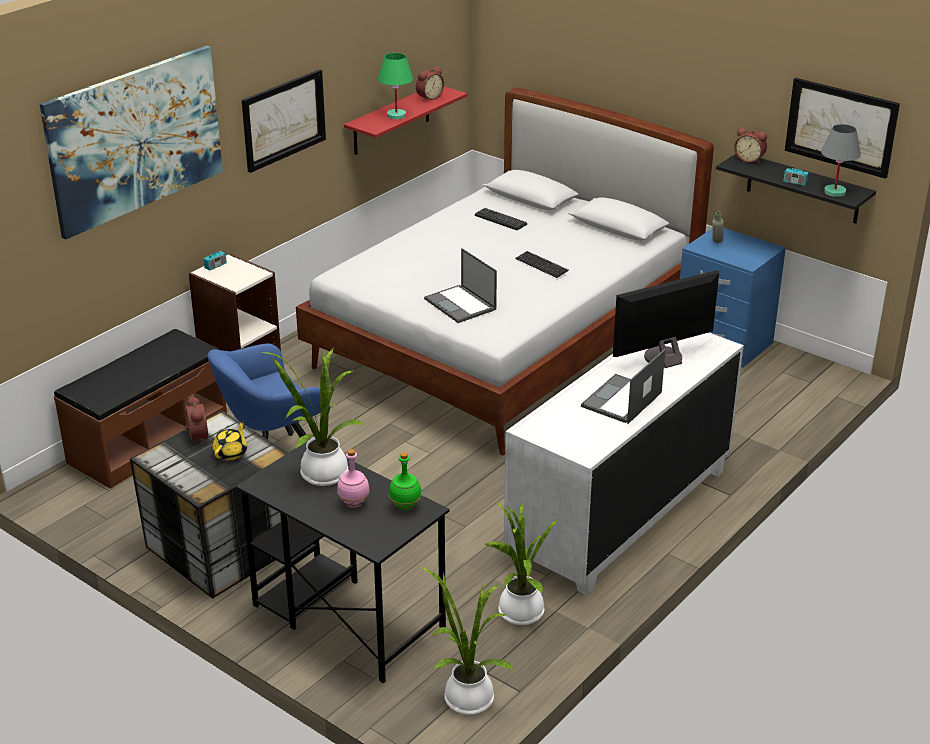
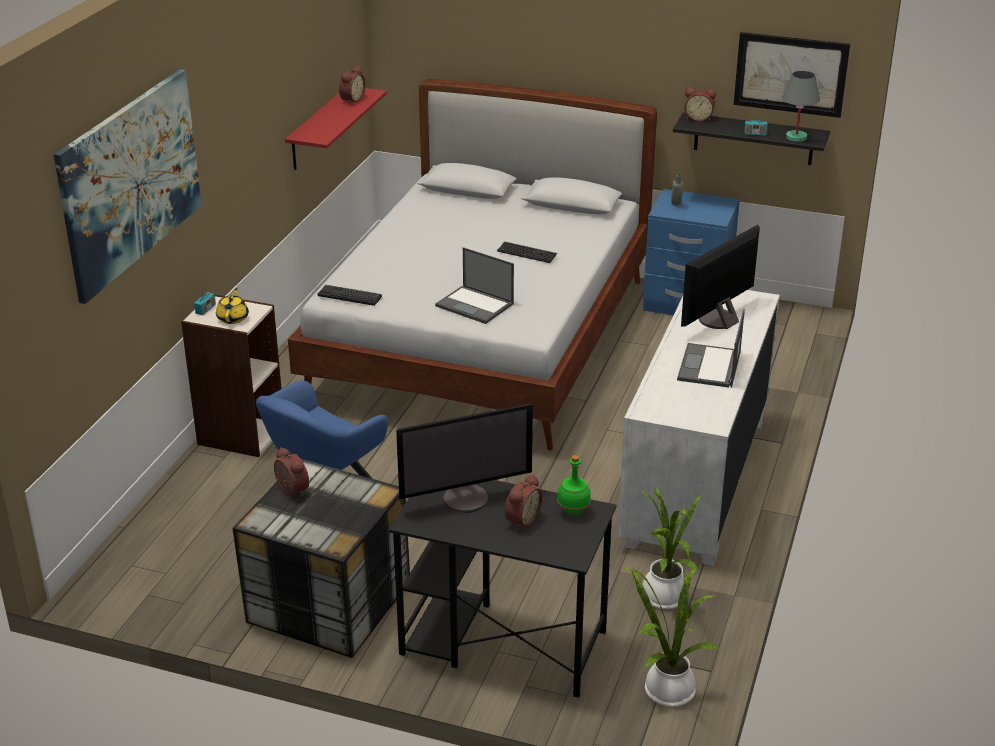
camera: 20 degrees left, 0 degrees up
(148, 440) = (174, 512): brown bench -> none
(231, 453) = (339, 499): yellow teapot -> yellow teapot (233, 318)
(283, 119) = (241, 141): picture -> none
(320, 473) = (466, 498): potted plant -> monitor
(354, 503) = (521, 519): pink bottle -> alarm clock
(396, 115) = (333, 122): green table lamp -> none
(500, 220) = (454, 215): keyboard -> keyboard (349, 296)

